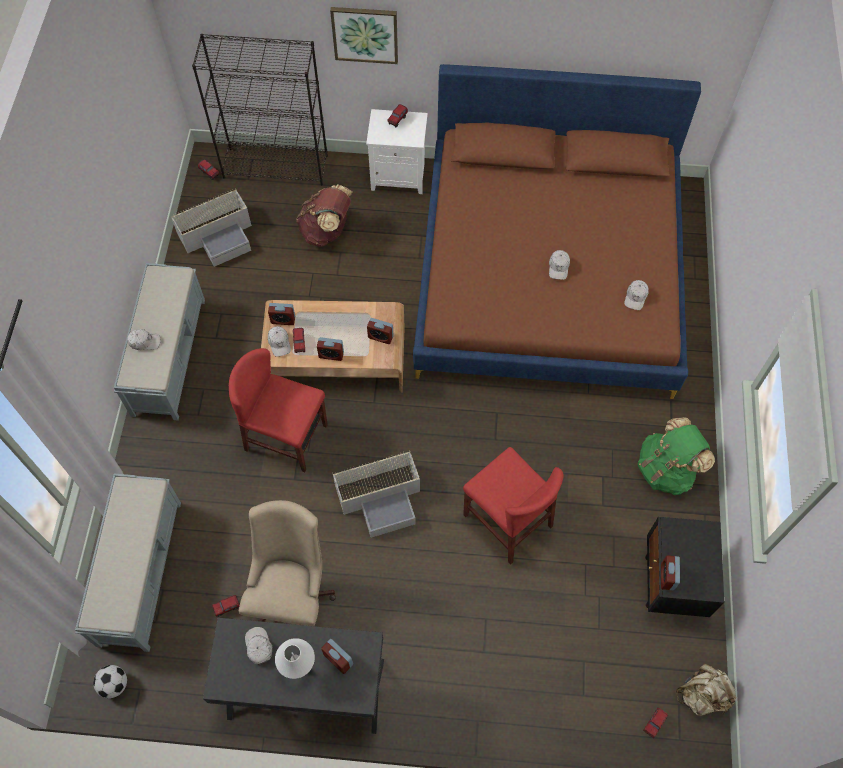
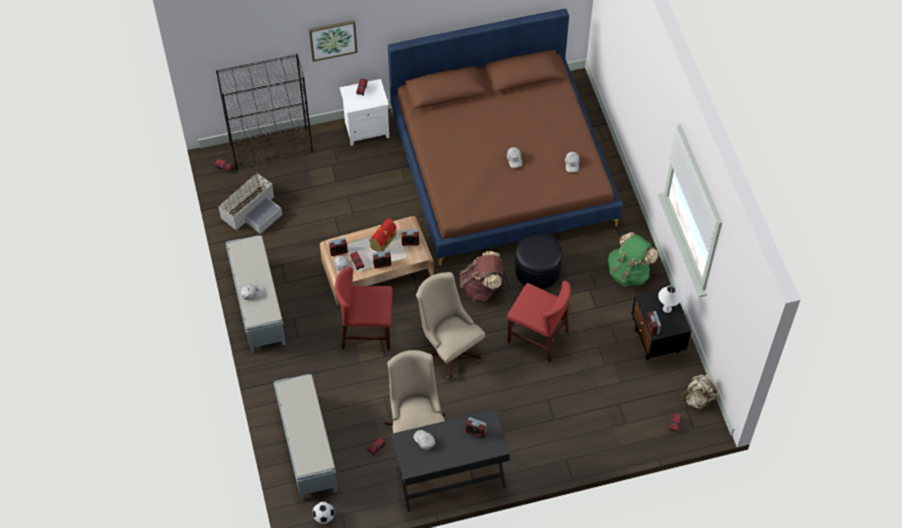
camera: 20 degrees left, 5 degrees down
(299, 667) = (454, 443): white table lamp -> white table lamp (667, 308)
(327, 231) = (331, 184): brown backpack -> brown backpack (481, 288)
(344, 325) = (382, 242): none -> toy house
(382, 497) = (449, 348): grey storage box -> beige office chair
(542, 426) = (537, 270): none -> black ottoman

